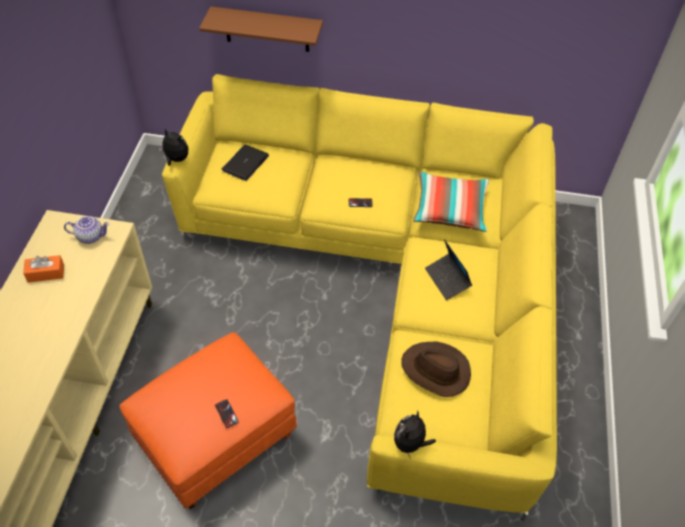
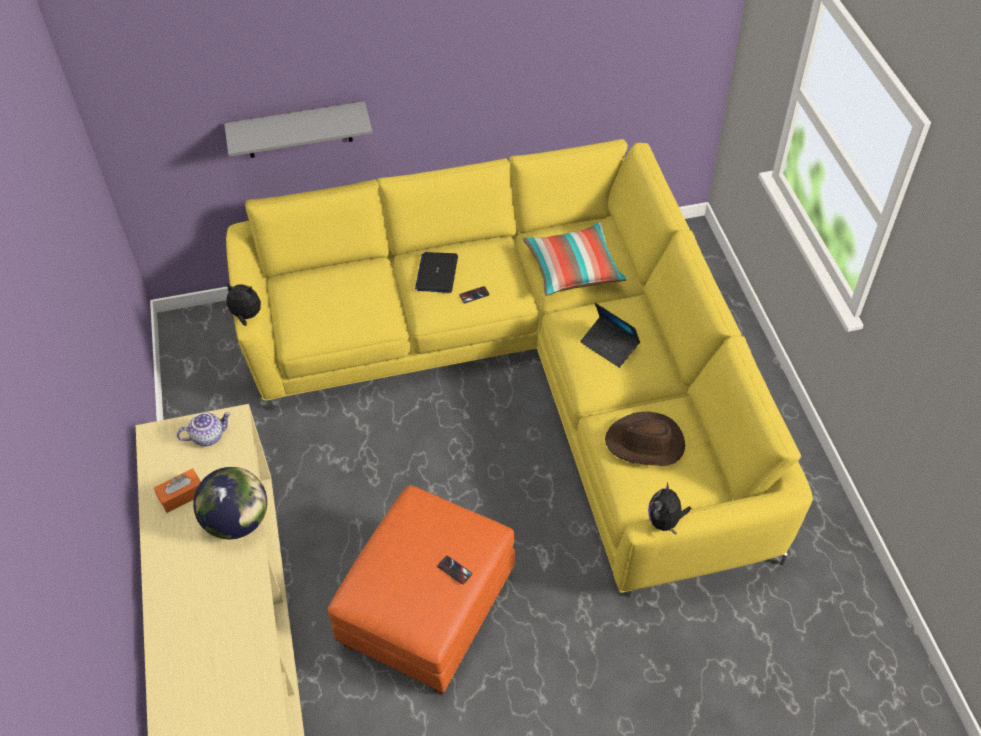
camera: 20 degrees left, 0 degrees up
(72, 308) = (238, 521): none -> globe
(245, 163) = (320, 294): laptop -> laptop (437, 273)
(267, 29) = (298, 130): brown shelf -> grey shelf

